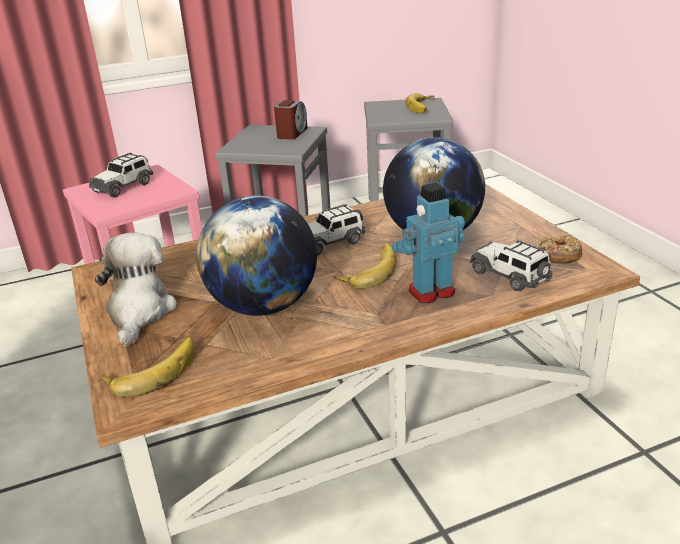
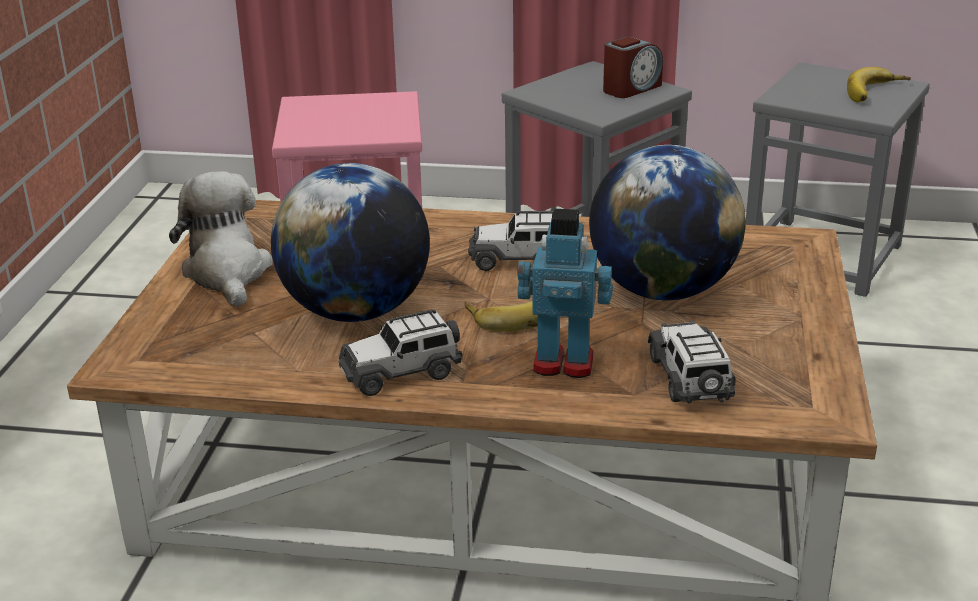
camera: 30 degrees right, 0 degrees up
(124, 187) = (346, 112): toy car -> toy car (401, 372)
(139, 312) = (227, 273): plush toy -> plush toy turned 45 degrees counterclockwise
(152, 370) = (176, 339): banana -> none
(560, 255) = (799, 377): donut -> none

